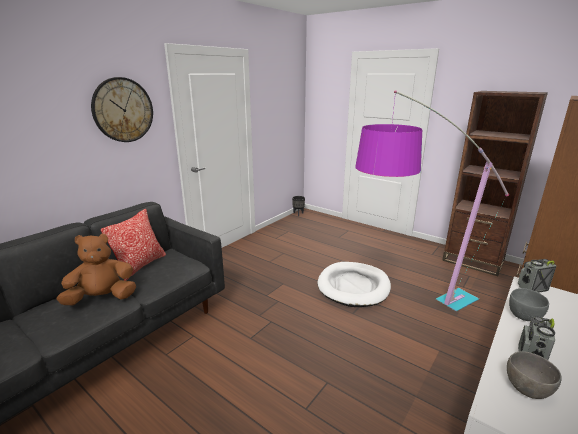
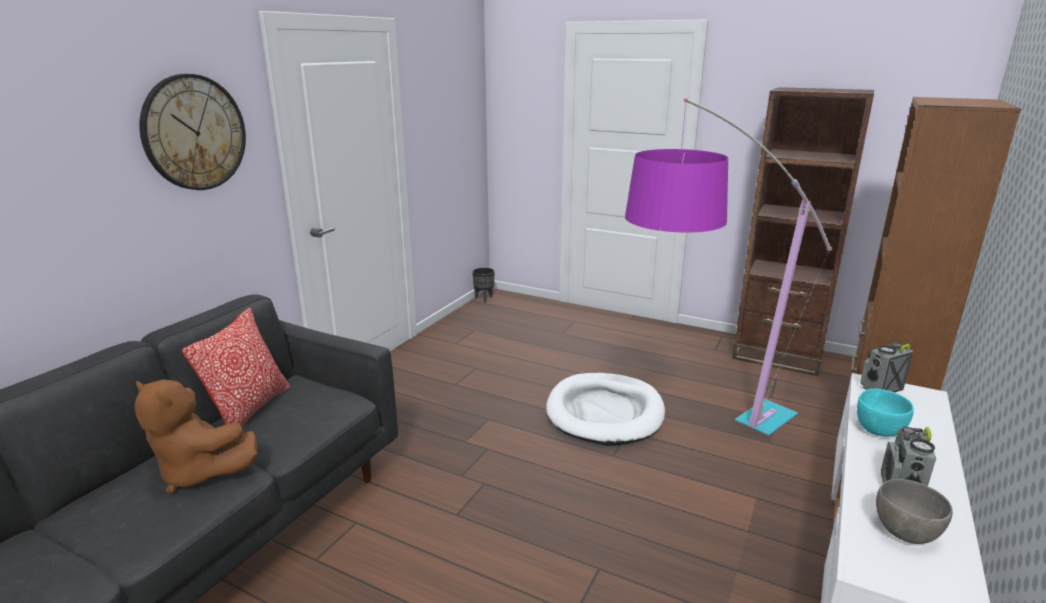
camera: 10 degrees left, 0 degrees up
(102, 298) = (200, 473): brown plush toy -> brown plush toy turned 120 degrees counterclockwise
(524, 316) = (878, 430): grey bowl -> turquoise bowl

